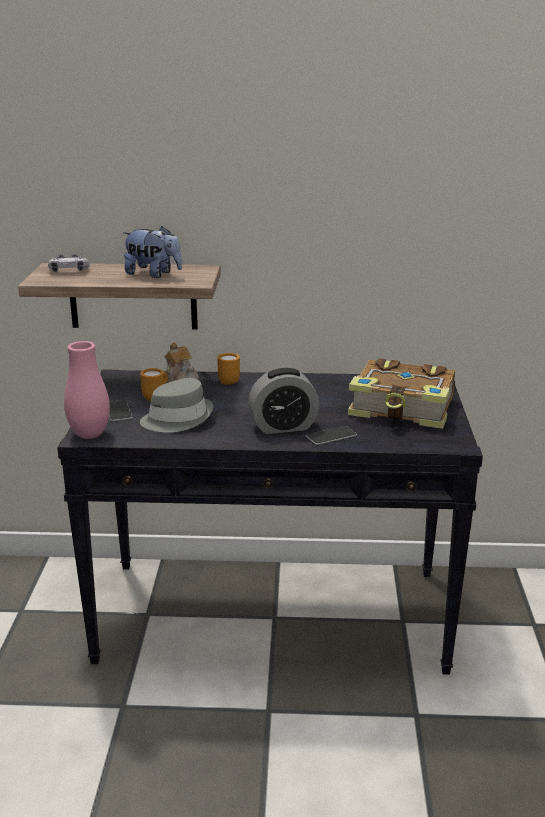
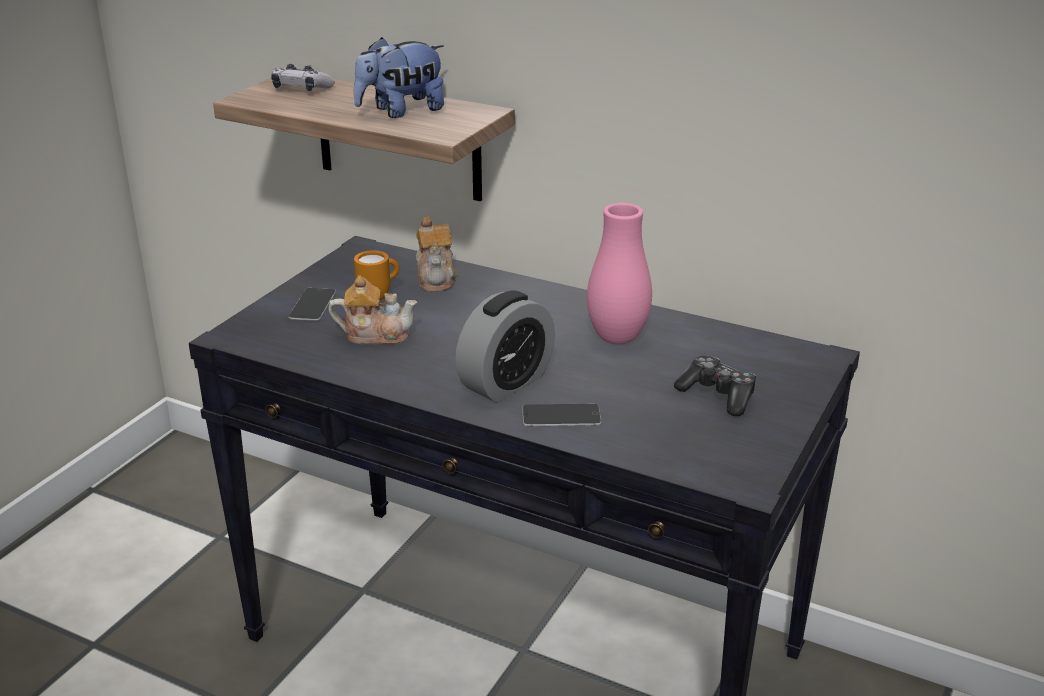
camera: 25 degrees right, 5 degrees up
(89, 435) = (242, 334): pink vase -> pink vase (617, 338)
(153, 274) = (401, 111): plush toy -> plush toy turned 105 degrees clockwise
(177, 418) = (375, 335): grey hat -> teapot
(228, 381) = (500, 290): orange mug -> none
(283, 427) = (506, 383): alarm clock -> alarm clock turned 60 degrees counterclockwise
(403, 409) = (718, 395): book -> game controller

